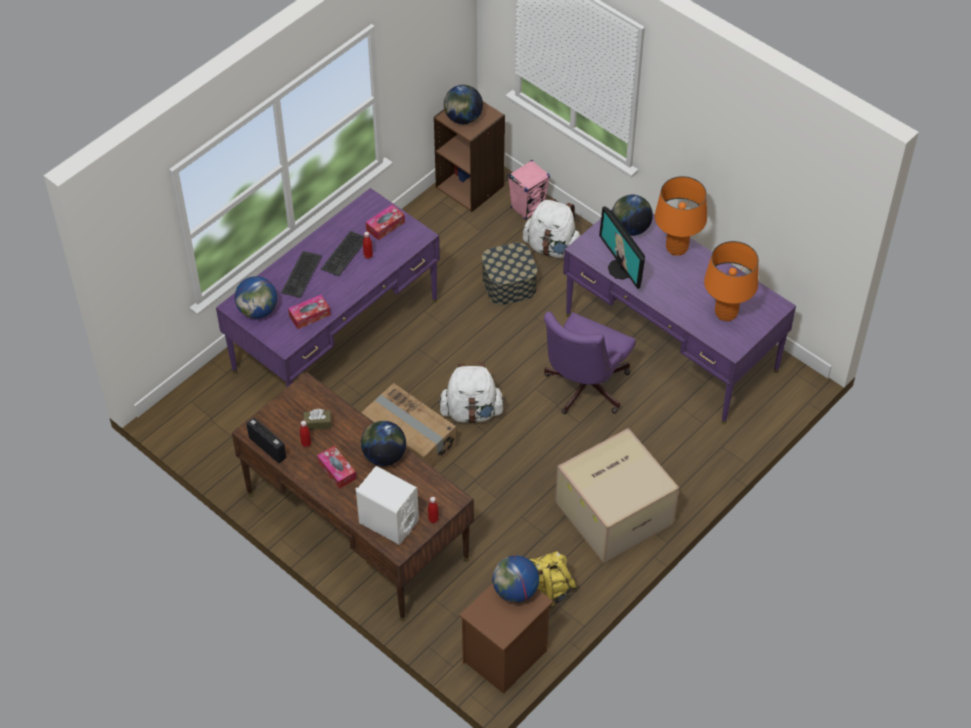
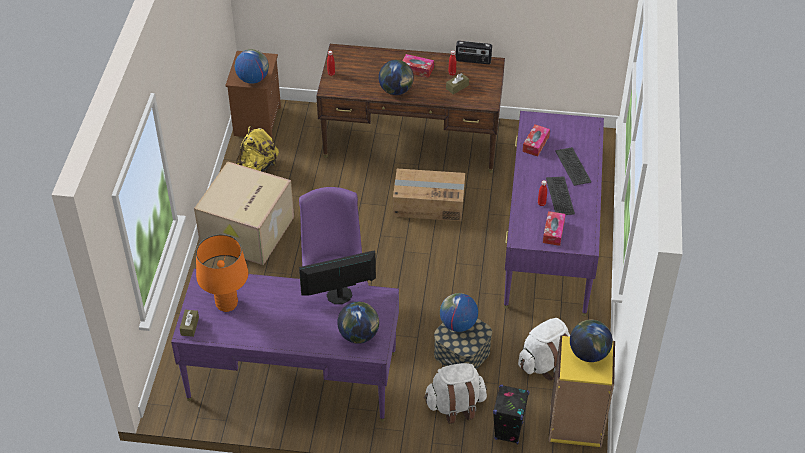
camera: 145 degrees right, 5 degrees down
(258, 310) = (573, 129): globe -> globe (458, 324)
(388, 522) = (358, 60): white speaker -> none
(470, 186) = (575, 423): brown bookcase -> yellow bookcase
(471, 411) = (402, 243): white backpack -> white backpack (544, 363)
(527, 208) = (508, 431): pink speaker -> black speaker
(621, 269) = (339, 295): monitor -> monitor turned 45 degrees counterclockwise
(677, 248) = (306, 338): orange table lamp -> none
(771, 310) = (189, 326): none -> brown tissue box

